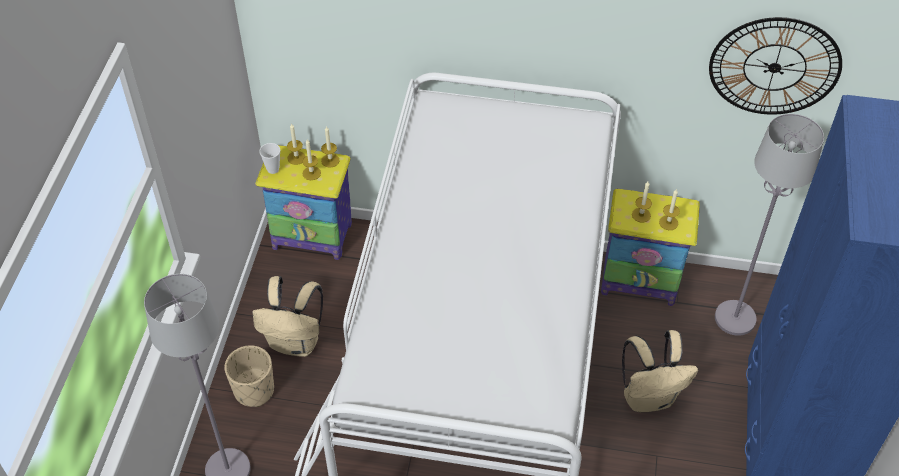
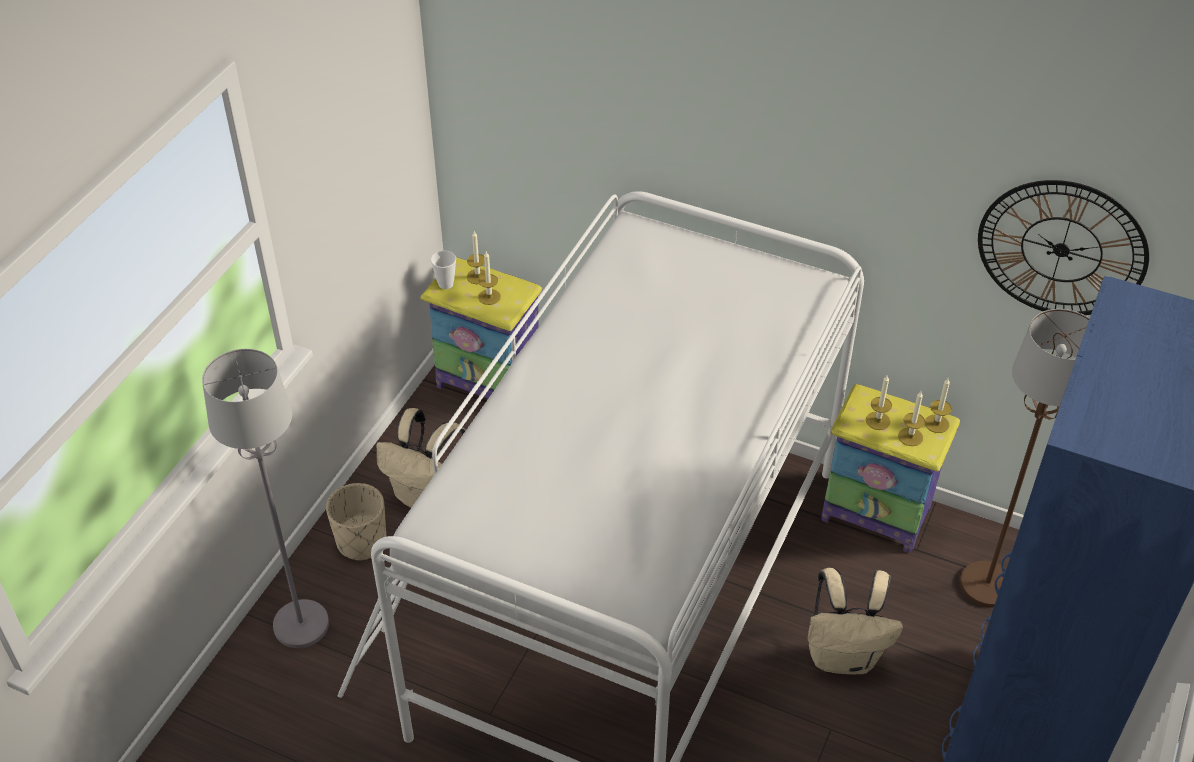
camera: 15 degrees right, 5 degrees down
(330, 160) = (516, 287): candle -> candle (936, 424)
(735, 318) = (987, 585): grey floor lamp -> brown floor lamp

